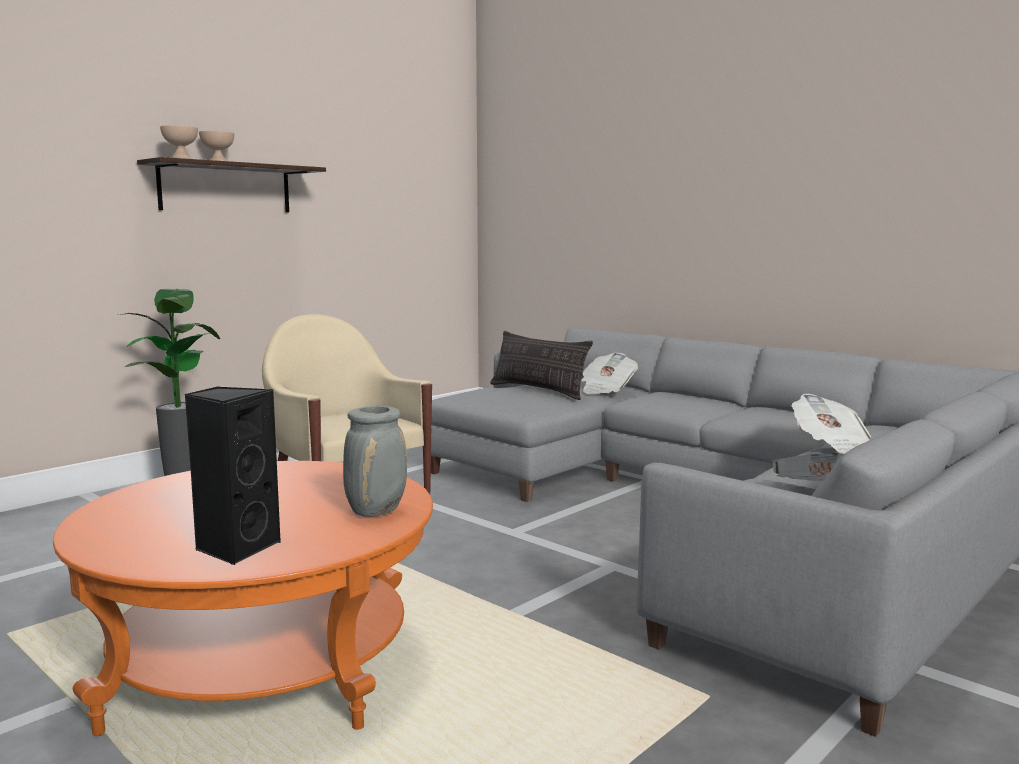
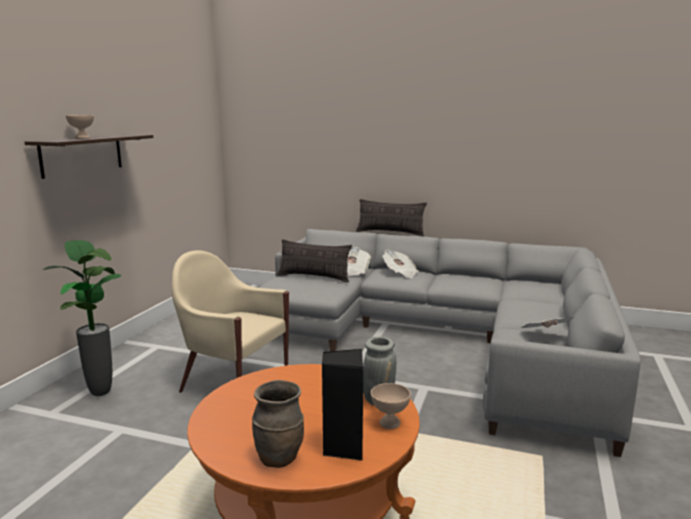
camera: 25 degrees left, 5 degrees up
(140, 542) = (279, 458): none -> brown vase
(181, 159) = (64, 140): beige bowl -> beige bowl (389, 423)
(689, 337) = (390, 233): none -> pillow
(831, 445) = (513, 300): newspaper -> newspaper (400, 273)

